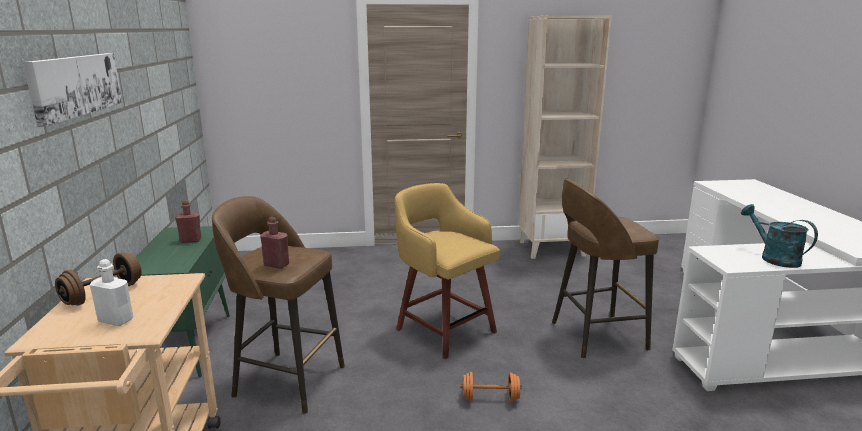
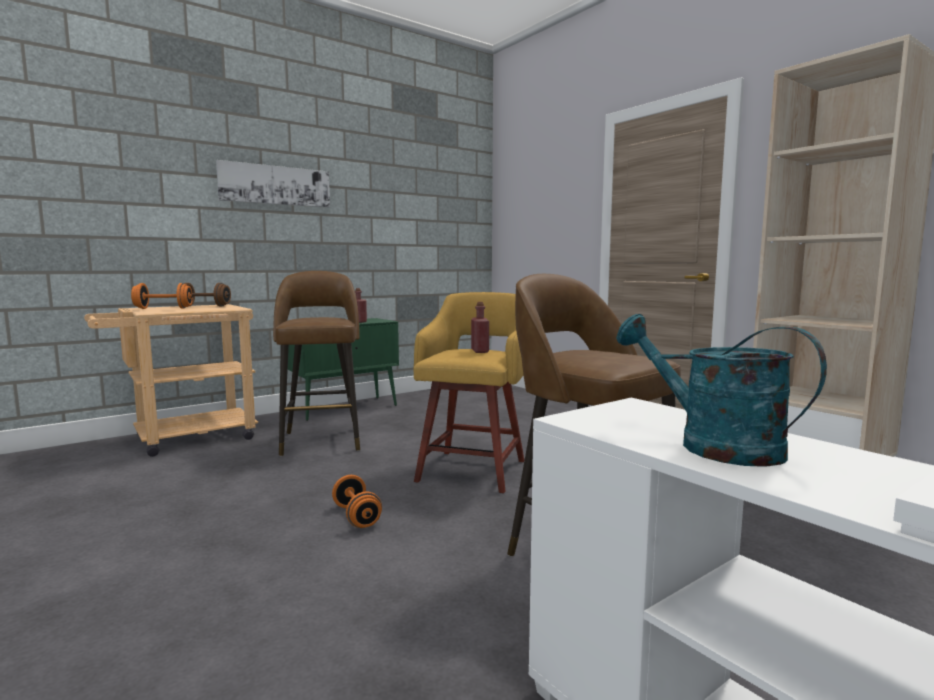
camera: 60 degrees right, 10 degrees down
(116, 320) = (163, 308): white bottle -> orange dumbbell
(276, 265) = (298, 319): red bottle -> red bottle (480, 351)
(773, 258) = (712, 445): turquoise watering can -> turquoise watering can turned 75 degrees counterclockwise

